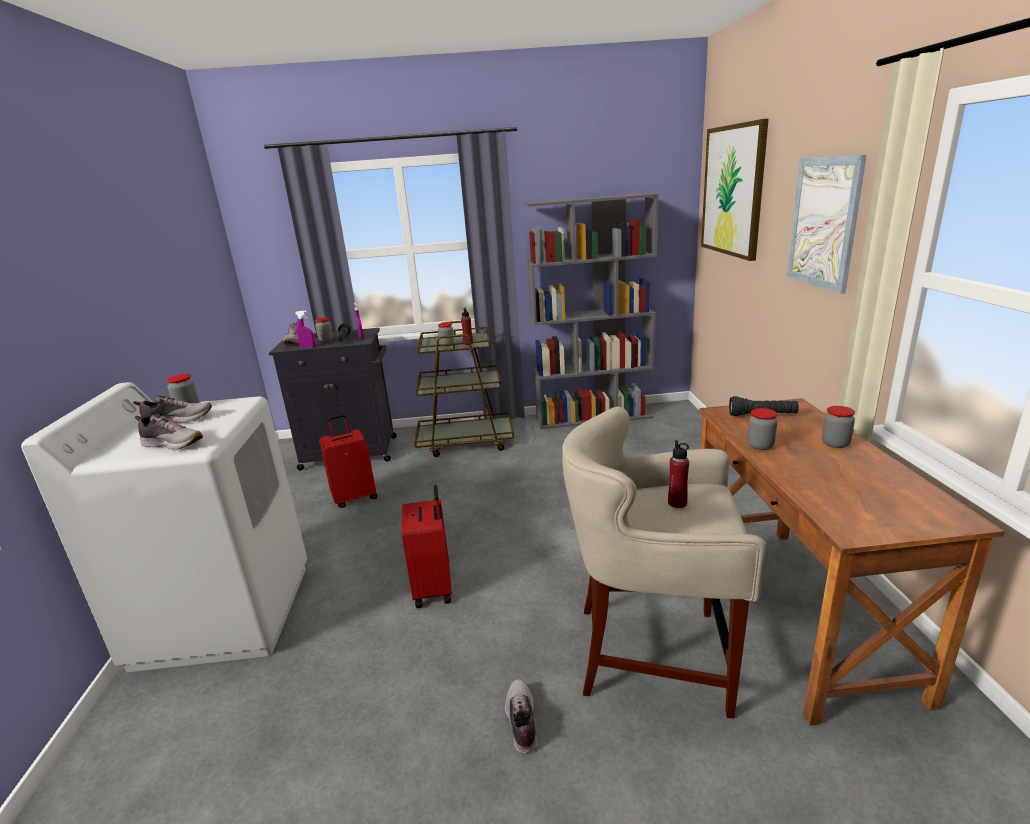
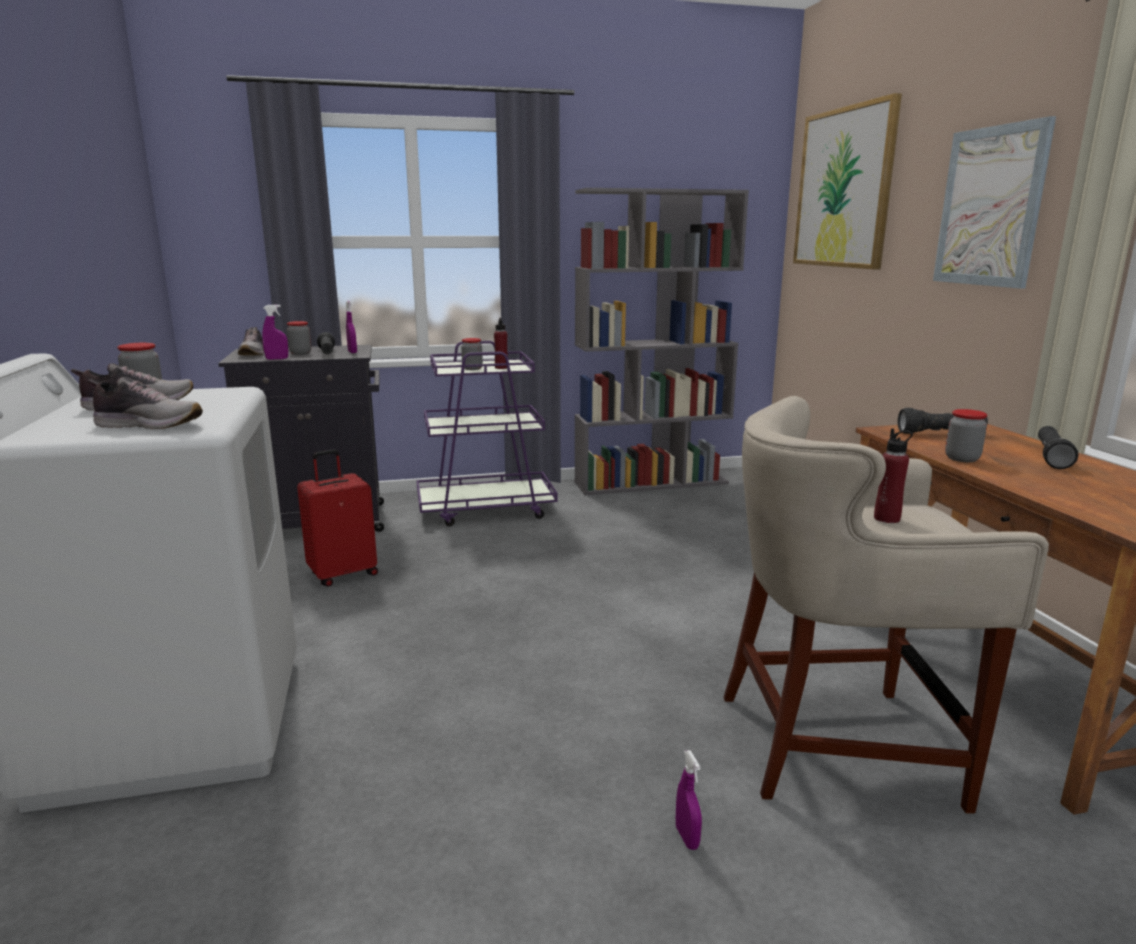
camera: 10 degrees left, 5 degrees down
(434, 589) = (500, 680): red suitcase -> none
(466, 442) = (486, 509): brown cart -> purple cart
(521, 722) = (687, 838): shoe -> purple spray bottle
(835, 444) = (1051, 457): jar -> black flashlight

